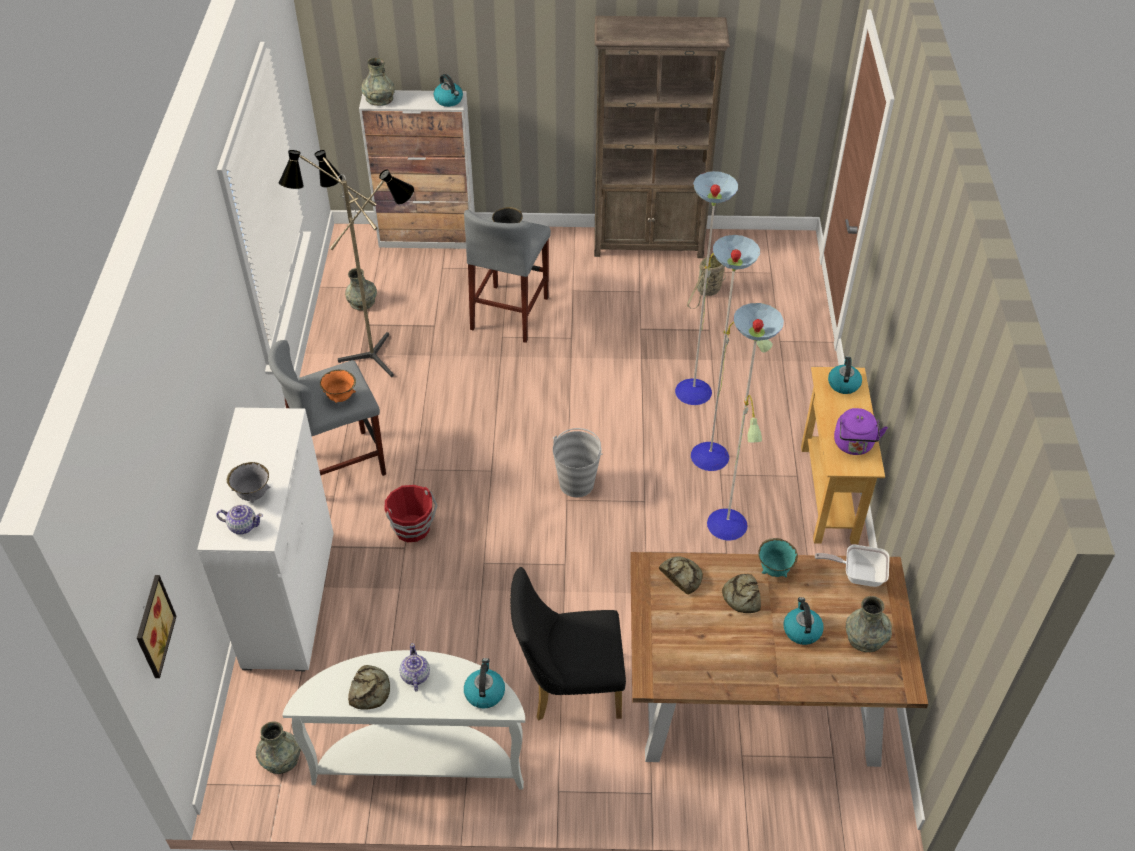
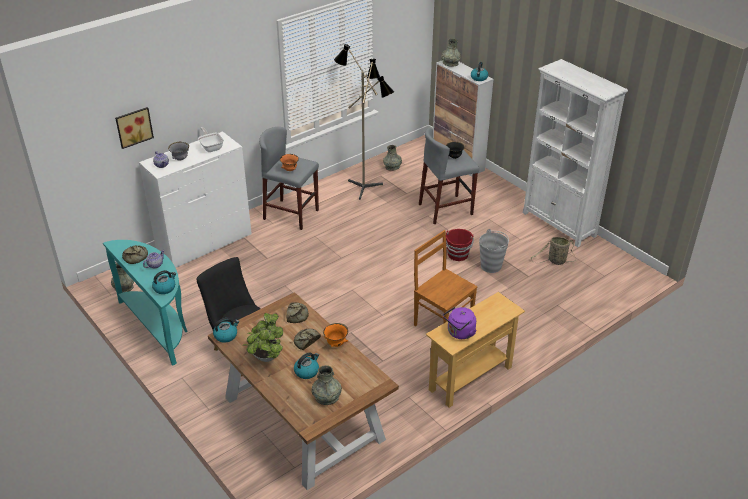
camera: 50 degrees right, 10 degrees down
(151, 626) = (79, 164): picture -> picture (133, 127)
(413, 529) = (280, 254): red bucket -> red bucket (458, 255)
(420, 760) = (159, 326): white console table -> turquoise console table
(577, 483) = (366, 287): grey bucket -> grey bucket (491, 266)
(649, 243) = (559, 224): brown bookcase -> white bookcase
(713, 456) = (442, 322): floor lamp -> brown chair
(739, 658) = (266, 358): none -> potted plant
(774, 570) = (336, 344): turquoise bowl -> orange bowl
(843, 384) = (501, 308): kettle -> kettle (226, 335)
(858, 574) = (367, 375): frying pan -> frying pan (211, 147)

